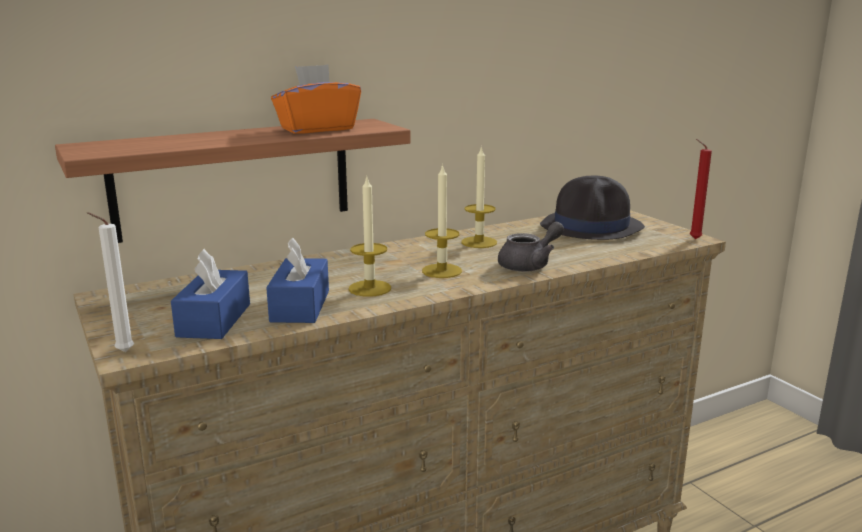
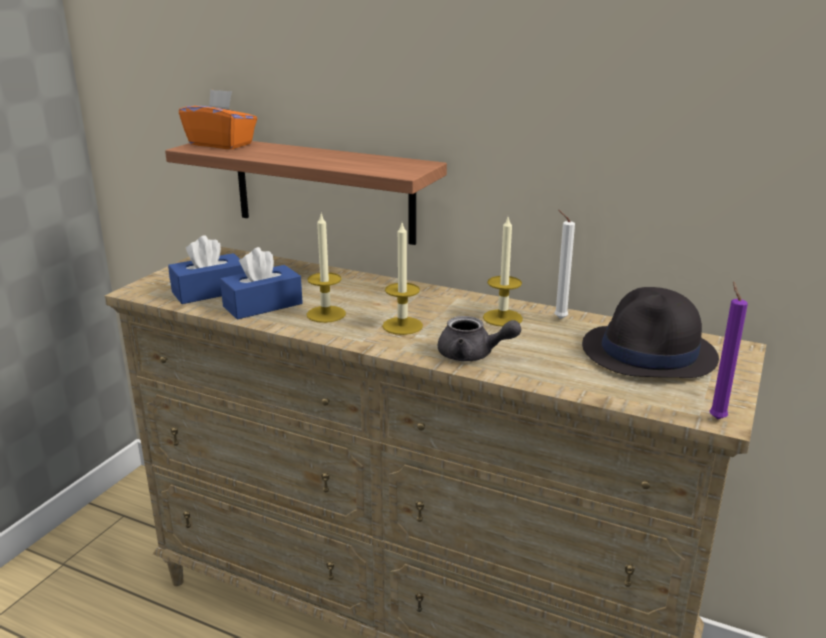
camera: 55 degrees right, 5 degrees up
(122, 352) = (137, 288): white candle -> white candle (558, 318)
(317, 129) = (361, 162): orange tissue box -> orange tissue box (221, 144)
(693, 239) = (716, 417): red candle -> purple candle

